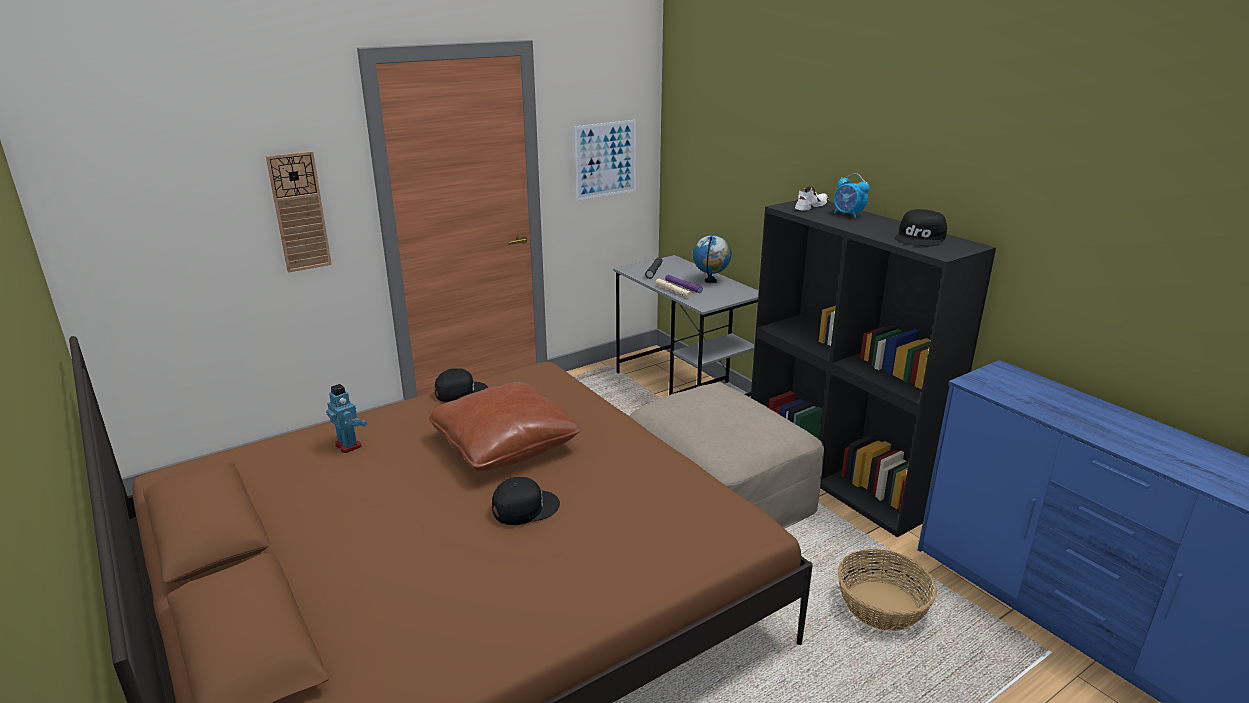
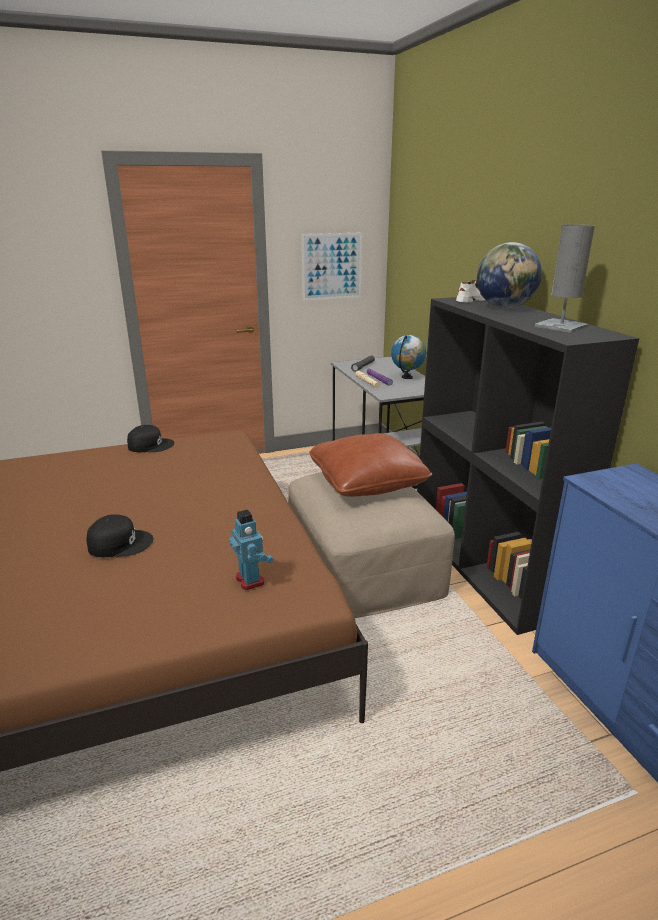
camera: 15 degrees right, 0 degrees up
(299, 212) = (52, 287): wall clock -> none
(349, 445) = (32, 474): toy robot -> toy robot (250, 580)
(505, 445) = (150, 490): brown pillow -> brown pillow (367, 481)
(848, 215) = (505, 307): alarm clock -> globe
(882, 606) = (467, 701): basket -> none
(921, 238) = (561, 326): black cap -> grey table lamp

